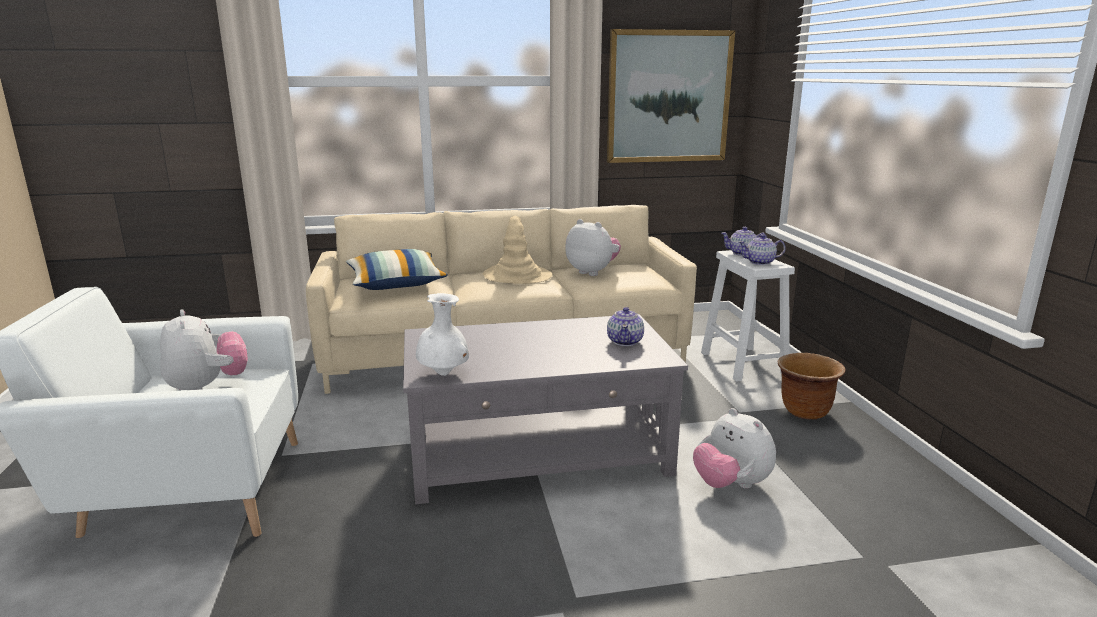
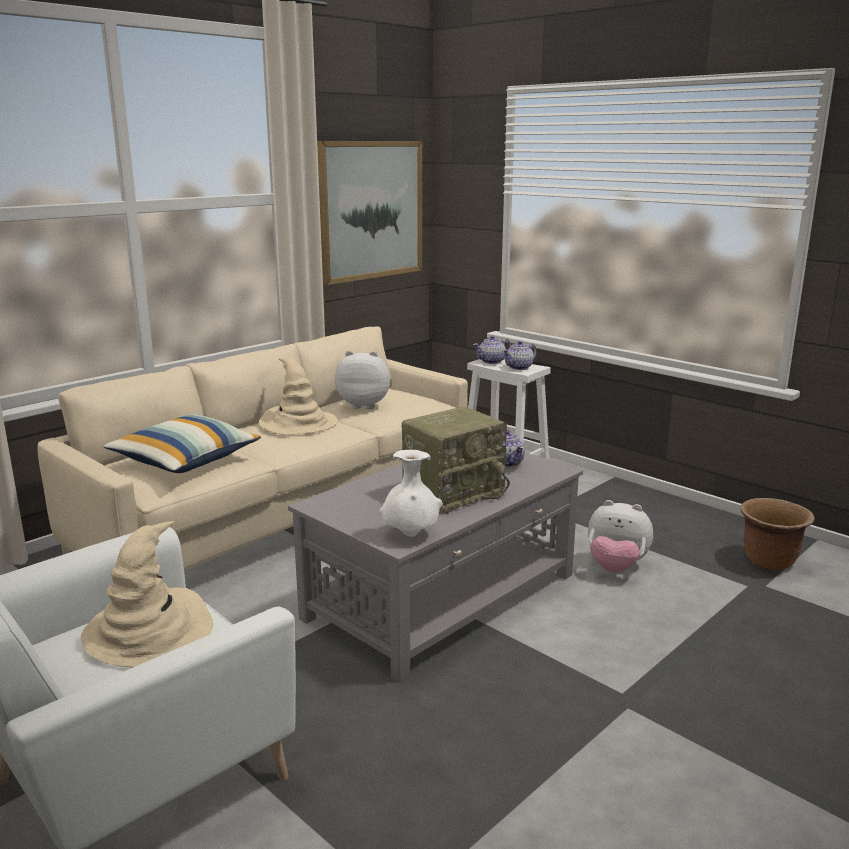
camera: 35 degrees left, 0 degrees up
(208, 387) = (150, 632): plush toy -> beige hat
(536, 353) = (454, 493): none -> radio
(805, 411) = (595, 494): brown planter -> brown planter (769, 561)

